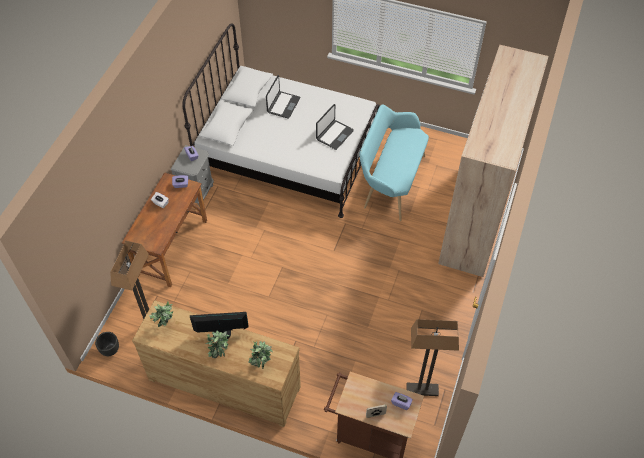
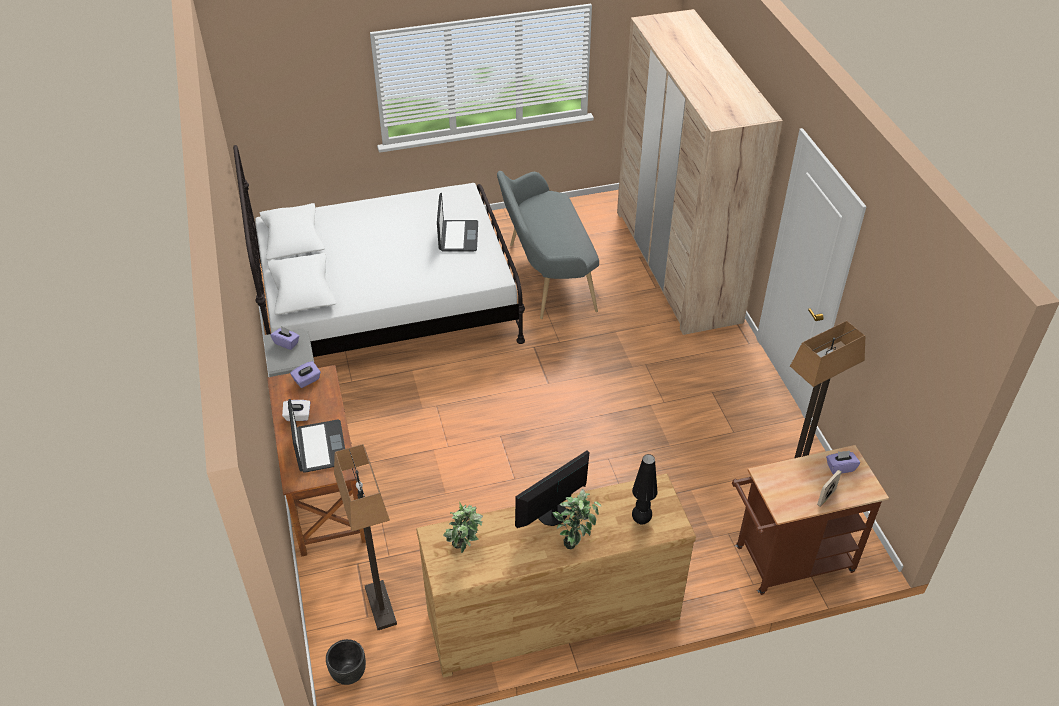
camera: 35 degrees left, 10 degrees down
(261, 364) = (641, 520): potted plant -> black table lamp
(283, 105) = (359, 233): laptop -> laptop (319, 447)
(390, 181) = (546, 277): turquoise bench -> grey bench

